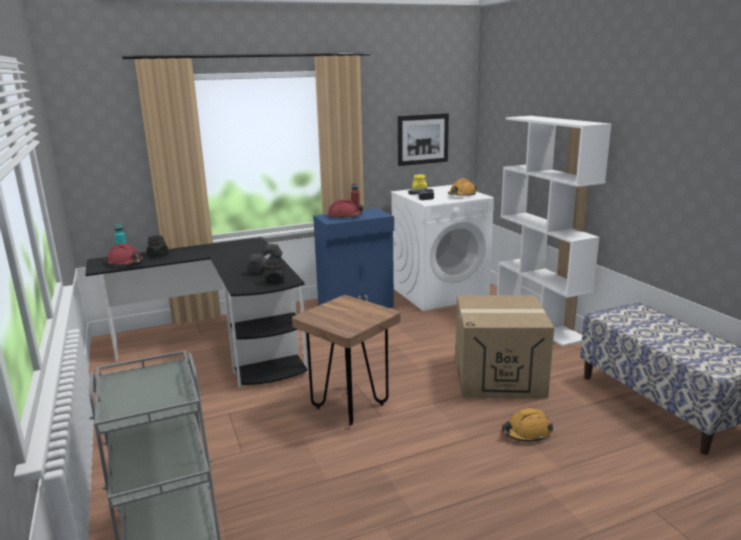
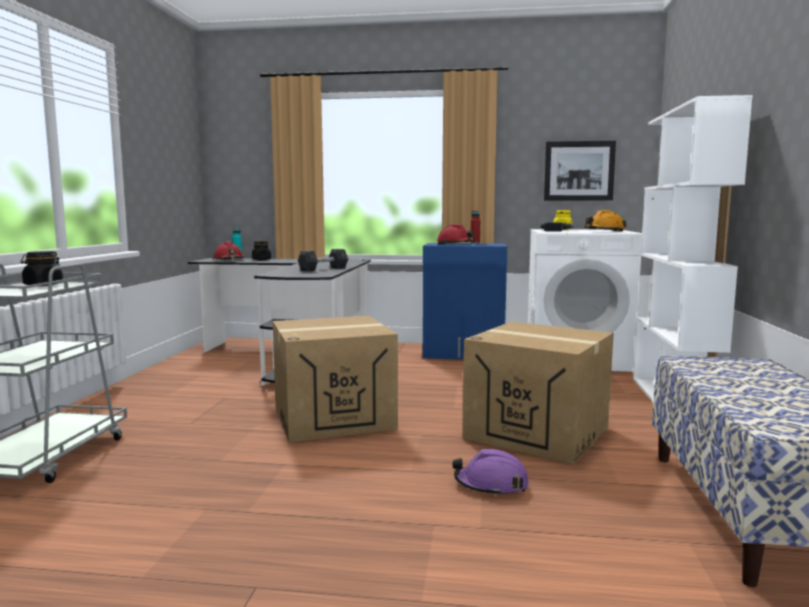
camera: 30 degrees right, 10 degrees down
(275, 281) = (308, 274): black jar -> black jar (43, 285)
(350, 406) = (333, 417): brown stool -> cardboard box
(526, 432) = (491, 485): orange hard hat -> purple hard hat

